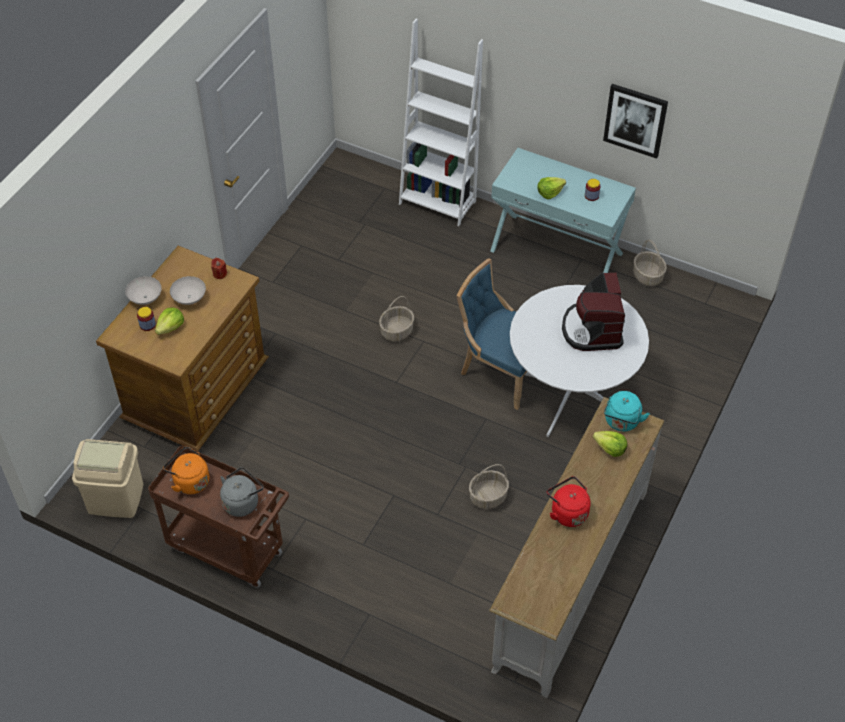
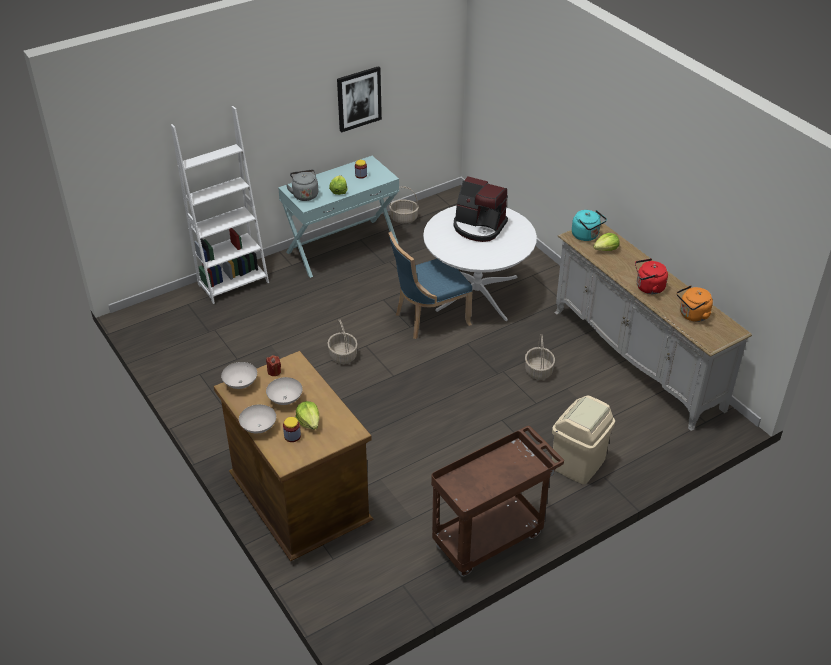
camera: 60 degrees left, 10 degrees down
(115, 499) = (377, 601): beige trash can -> beige trash can (578, 464)
(189, 481) = (467, 487): orange kettle -> orange kettle (692, 315)
(190, 260) = (240, 383): none -> white bowl
(242, 502) = (512, 461): grey kettle -> grey kettle (305, 194)

